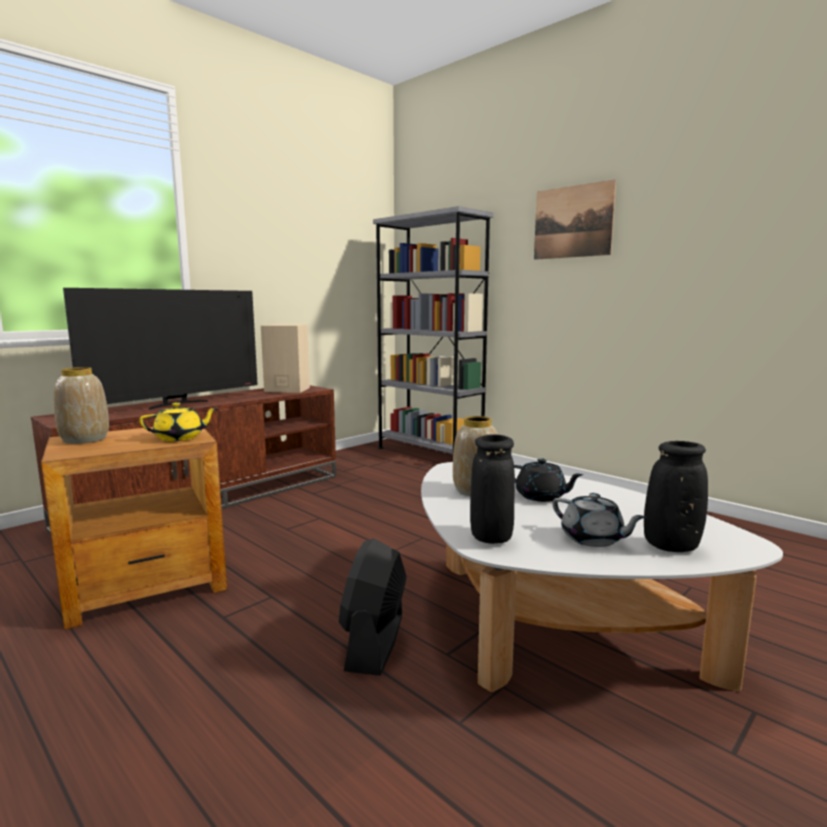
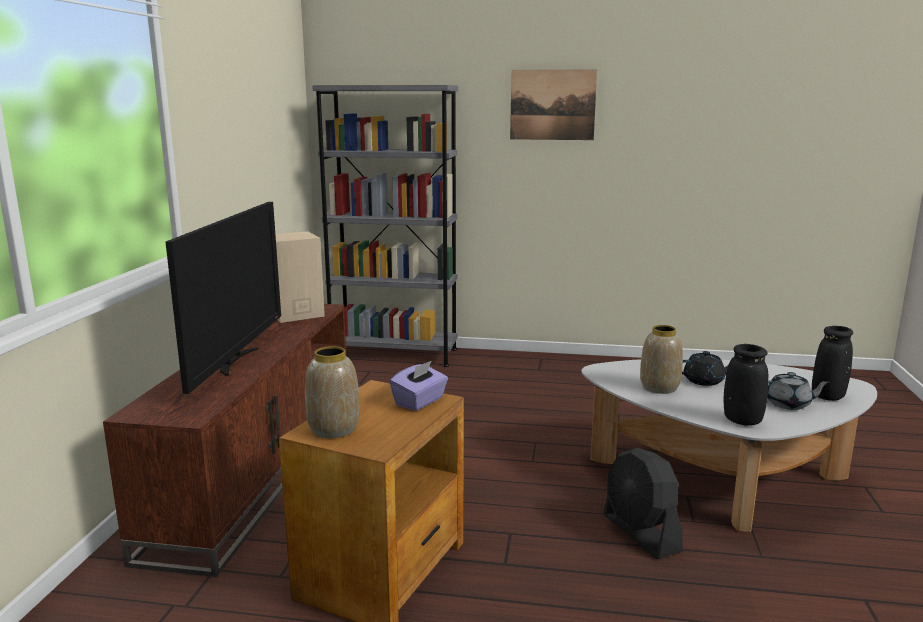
camera: 35 degrees left, 5 degrees up
(180, 437) = (420, 401): yellow teapot -> purple tissue box

